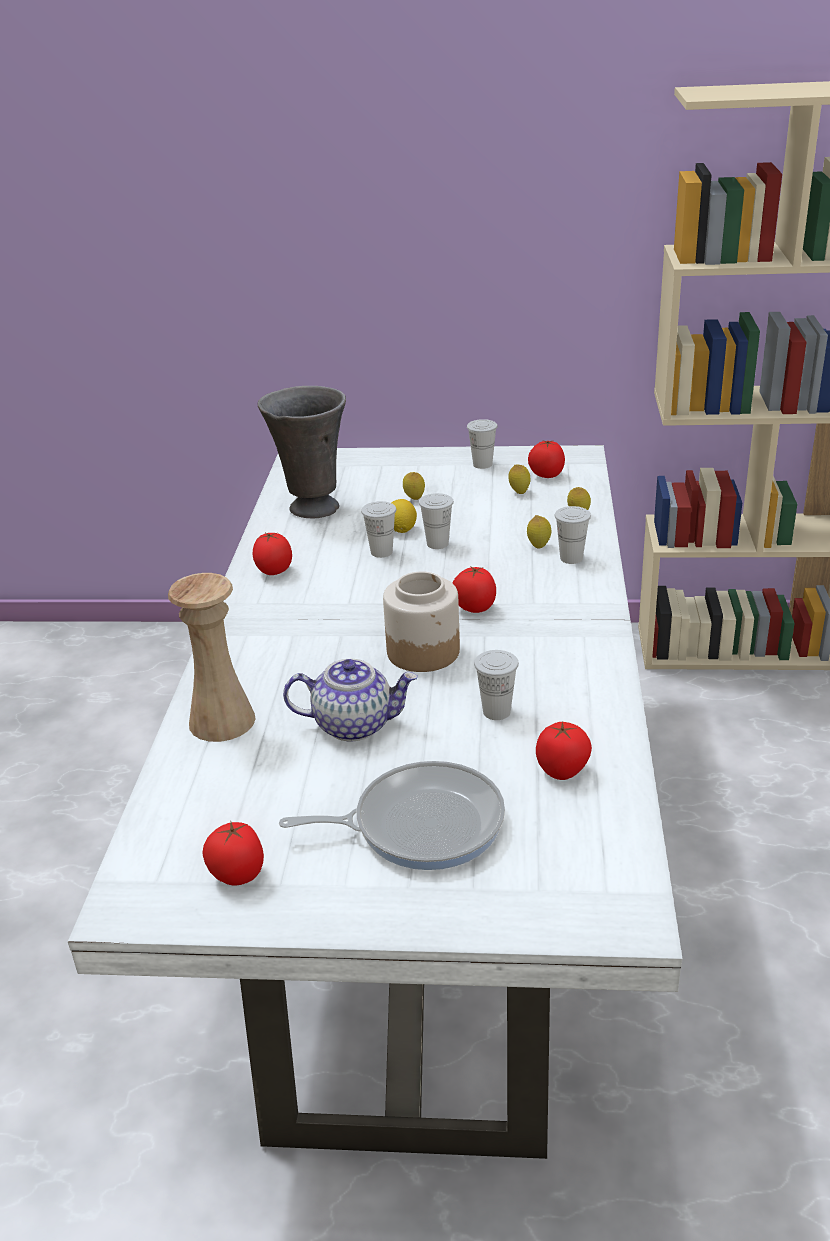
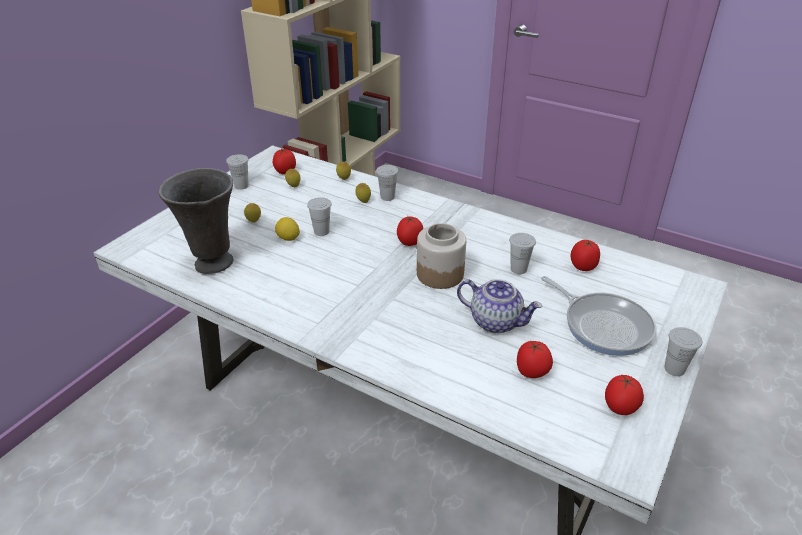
camera: 65 degrees left, 5 degrees up
(222, 721) = (454, 376): beige vase -> none
(274, 572) = (283, 304): tomato -> tomato (532, 372)
(354, 724) = (496, 321): teapot -> teapot turned 90 degrees clockwise
(381, 552) = (307, 254): white cup -> white cup (674, 369)
(420, 824) = (603, 325): frying pan -> frying pan turned 120 degrees clockwise

